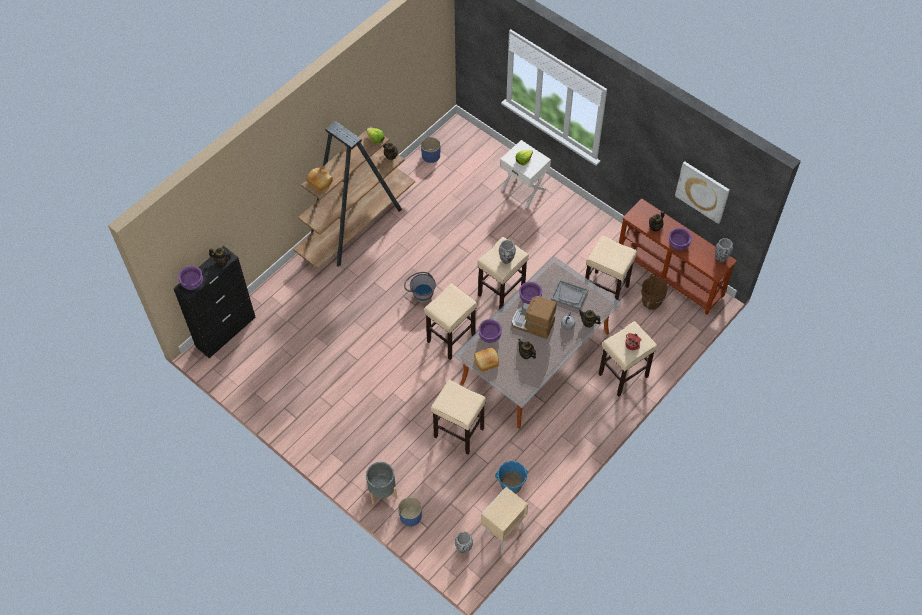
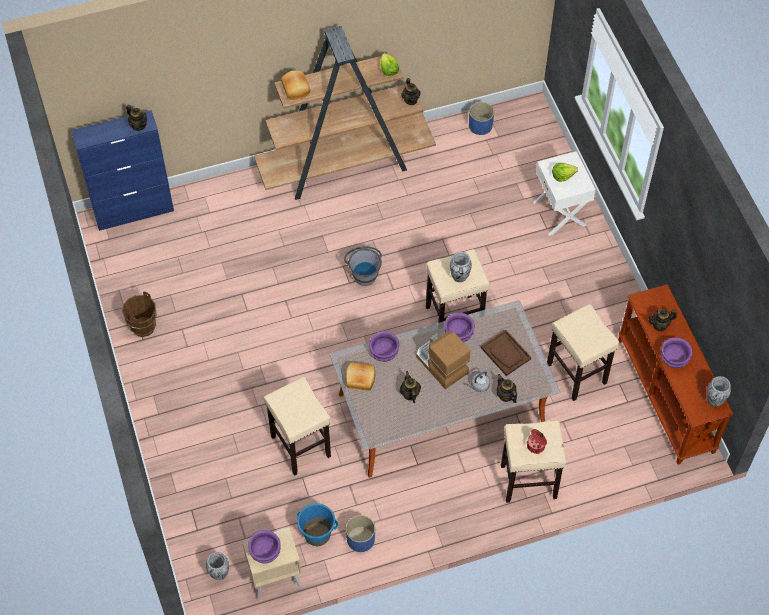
camera: 30 degrees right, 0 degrees up
(193, 283) = (94, 134): purple bowl -> purple bowl (265, 552)
(226, 331) = (134, 211): black cabinet -> blue cabinet
(382, 490) = (178, 463): grey planter -> none
(410, 516) = (188, 507): blue planter -> blue planter (360, 539)
(451, 338) = (363, 339): beige stool -> none
(569, 295) = (506, 353): grey tray -> brown tray
(651, 302) = (620, 415): brown bucket -> brown bucket (143, 327)
(702, 191) = (720, 306): picture -> none

